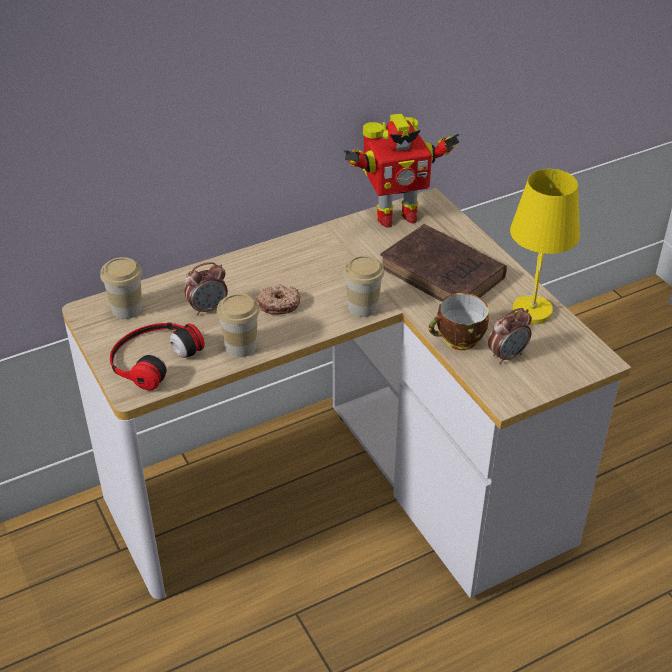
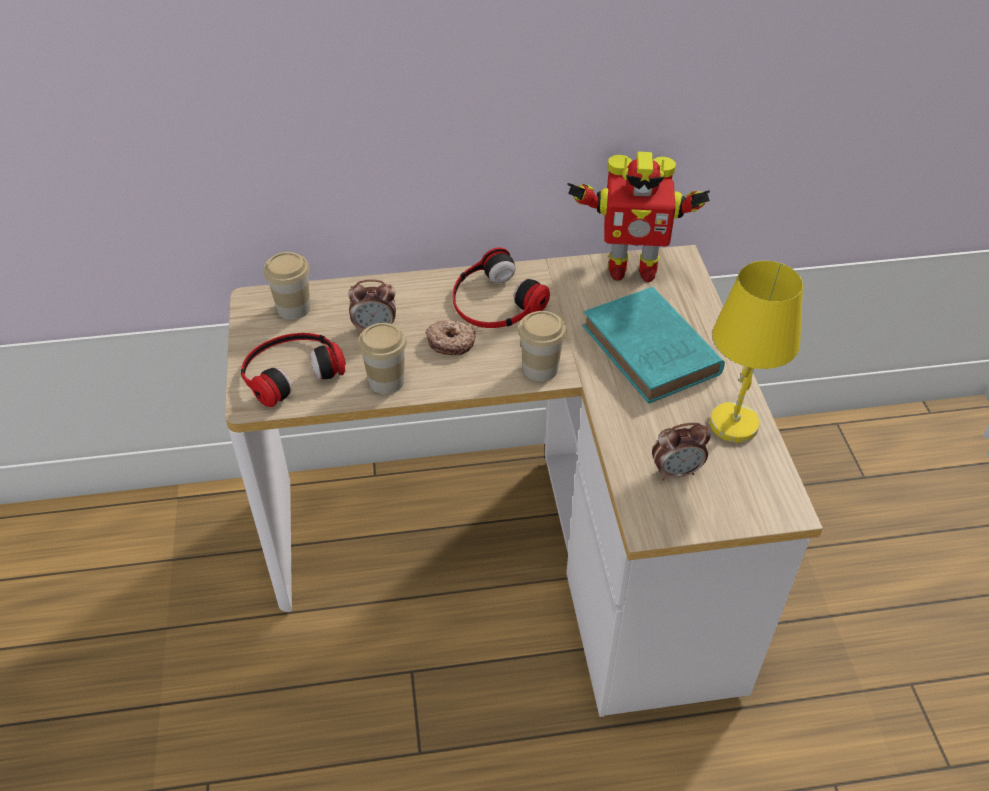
camera: 20 degrees right, 5 degrees up
(298, 265) = (494, 301): none -> headphones
(444, 274) = (652, 352): brown book -> turquoise book
(458, 340) = (628, 437): cup -> none

